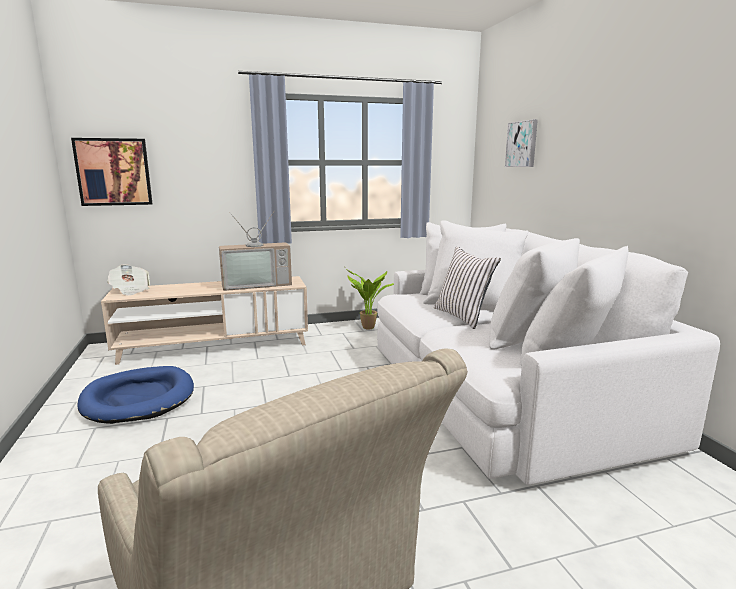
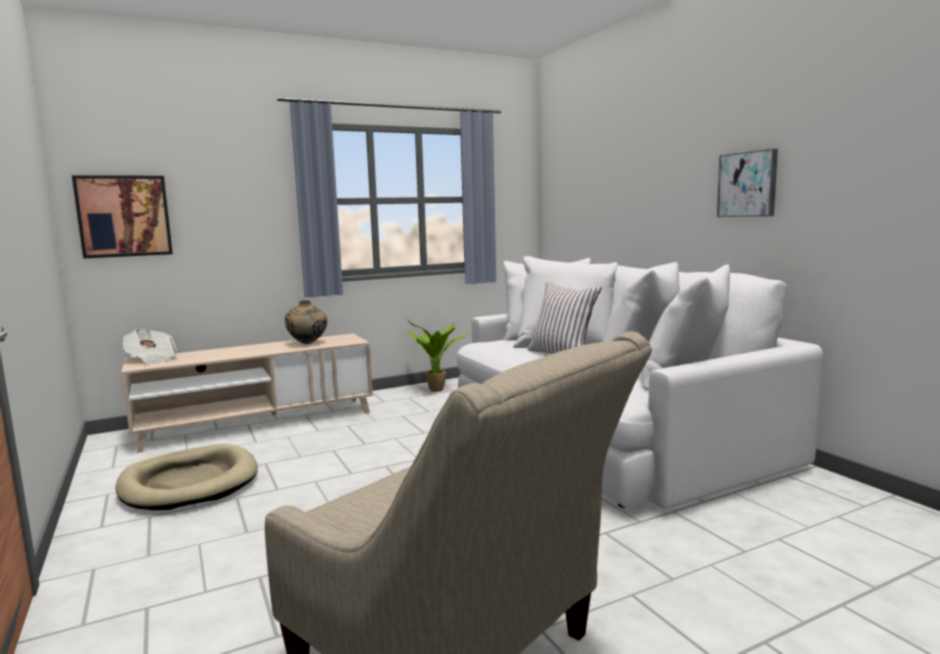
camera: 10 degrees left, 5 degrees down
(139, 398) = (189, 483): blue dog bed -> beige dog bed
(257, 284) = (308, 343): television -> beige vase
(522, 144) = (595, 175): picture -> picture (748, 184)

